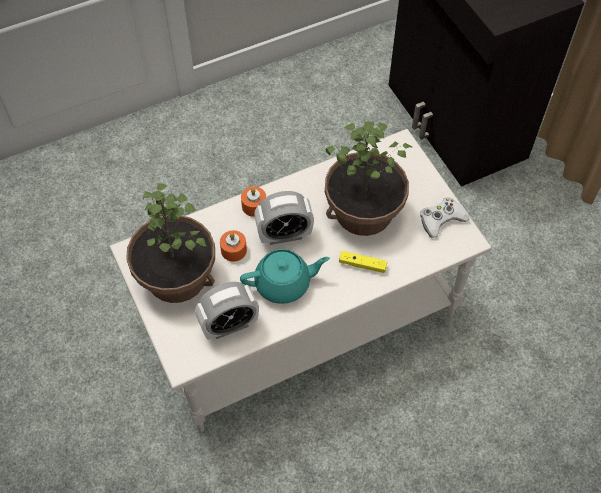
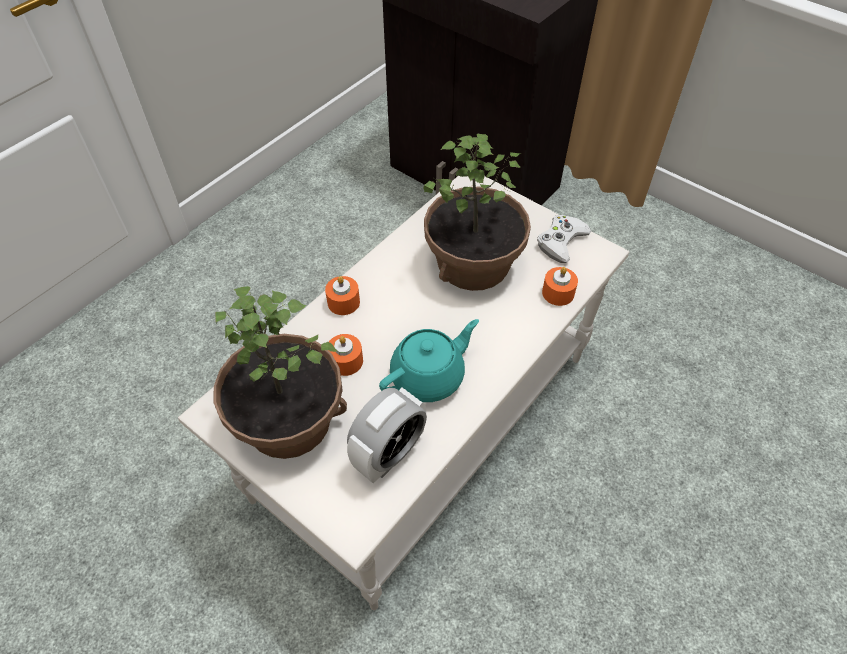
camera: 25 degrees left, 5 degrees down
(284, 235) = (398, 321): alarm clock -> none
(362, 265) = (507, 320): yellow game controller -> none
(413, 259) = (558, 293): none -> orange candle

